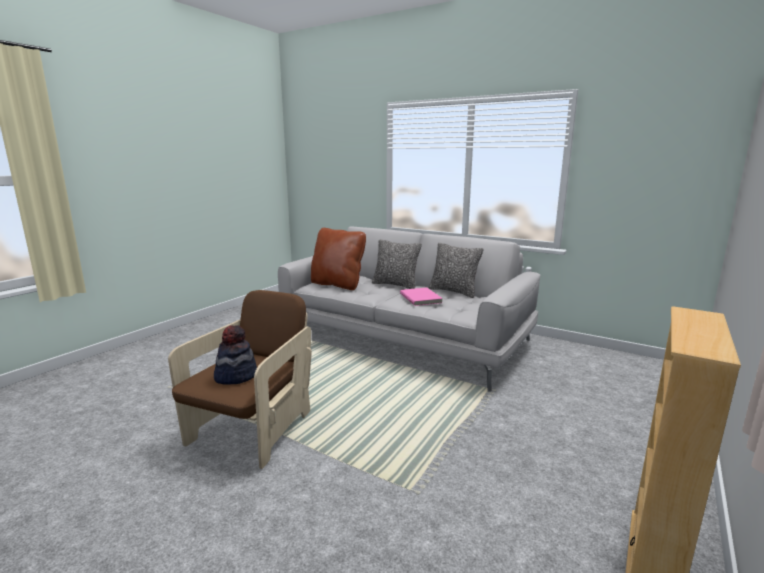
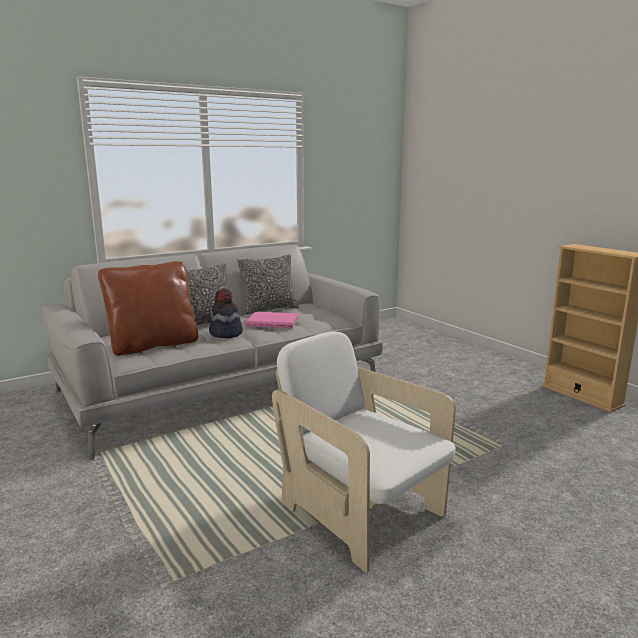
camera: 65 degrees left, 0 degrees up
(236, 376) = (385, 439): hat -> hat (225, 333)
(253, 429) = (360, 513): brown armchair -> white armchair

